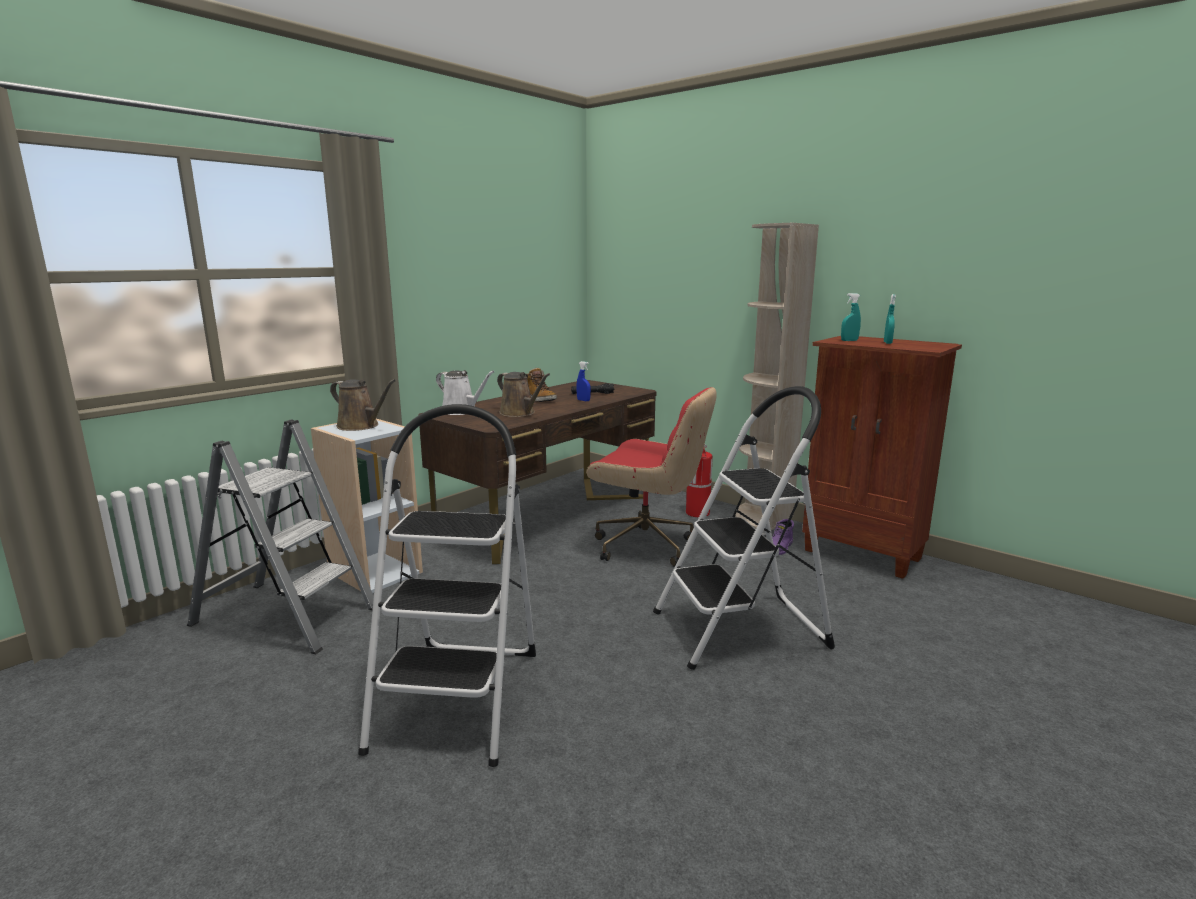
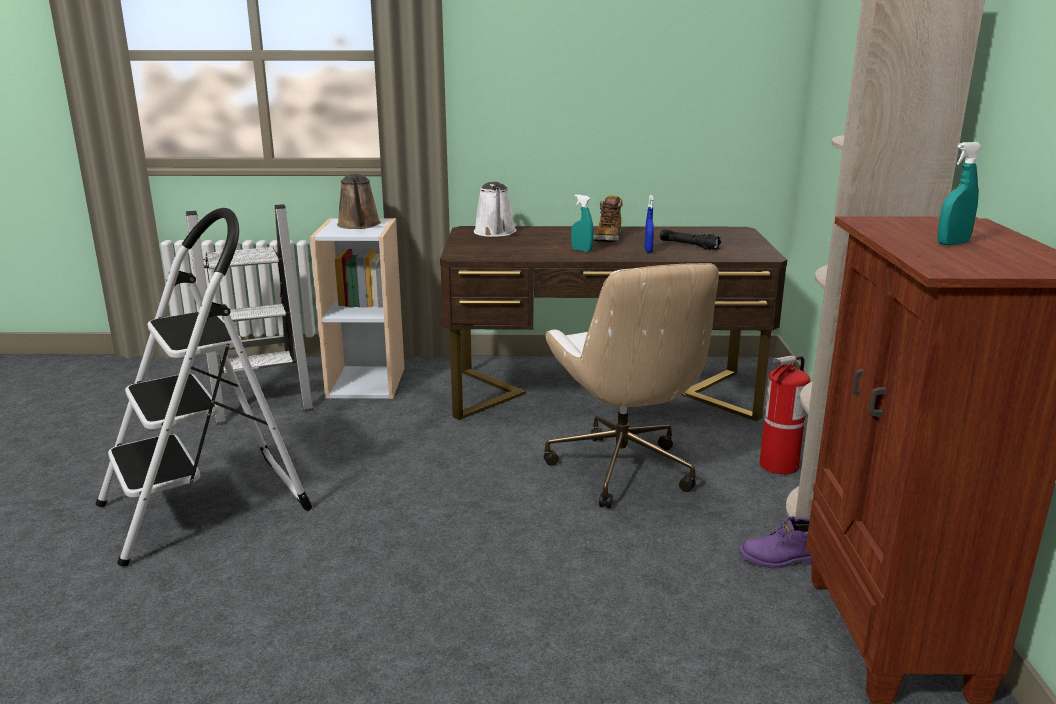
camera: 50 degrees right, 5 degrees up
(519, 413) = (534, 248): brown watering can -> none
(648, 547) = (622, 473): red office chair -> white office chair
(745, 630) = (507, 610): step ladder -> none
(849, 340) = (909, 226): turquoise spray bottle -> turquoise spray bottle (581, 250)

